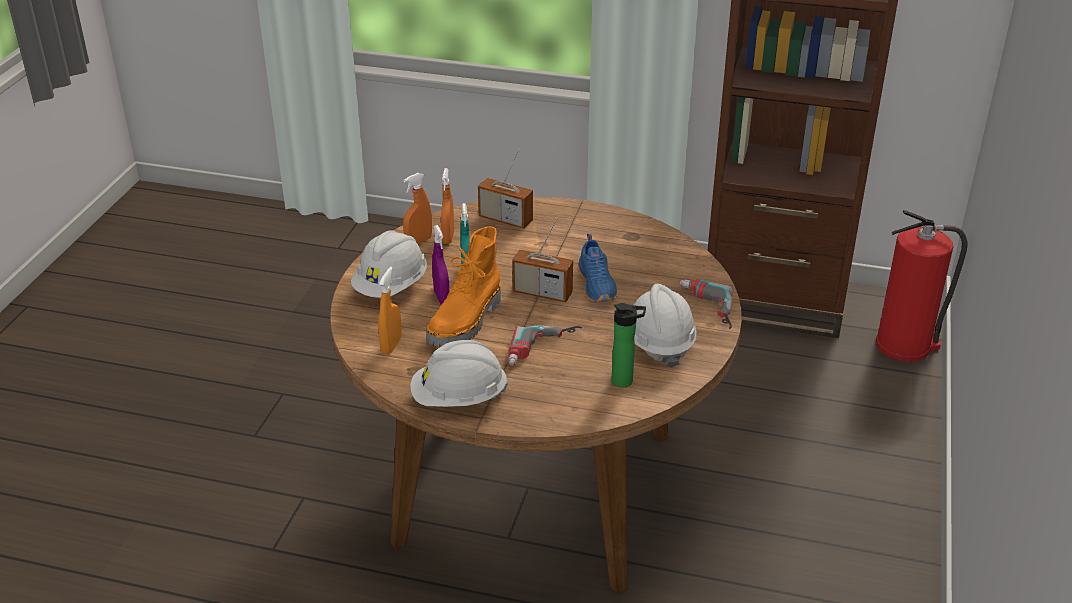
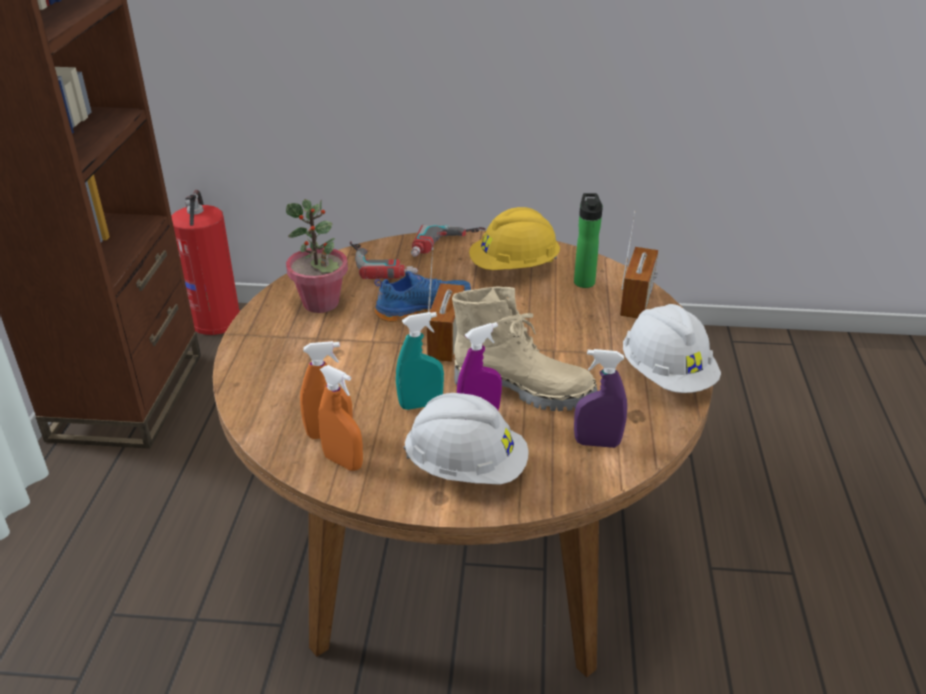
camera: 100 degrees left, 0 degrees up
(391, 345) = (597, 443): orange spray bottle -> purple spray bottle
(467, 322) = (524, 389): orange boot -> beige boot
(505, 219) = (277, 389): radio -> radio (636, 302)
(544, 350) = (555, 330): power drill -> power drill (383, 263)
(616, 239) = (321, 303): none -> potted plant
(658, 343) = (514, 267): white hard hat -> yellow hard hat

